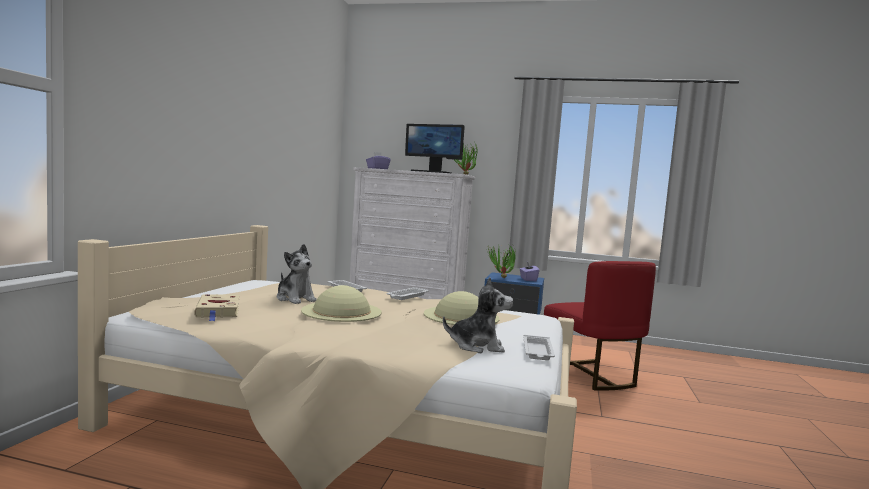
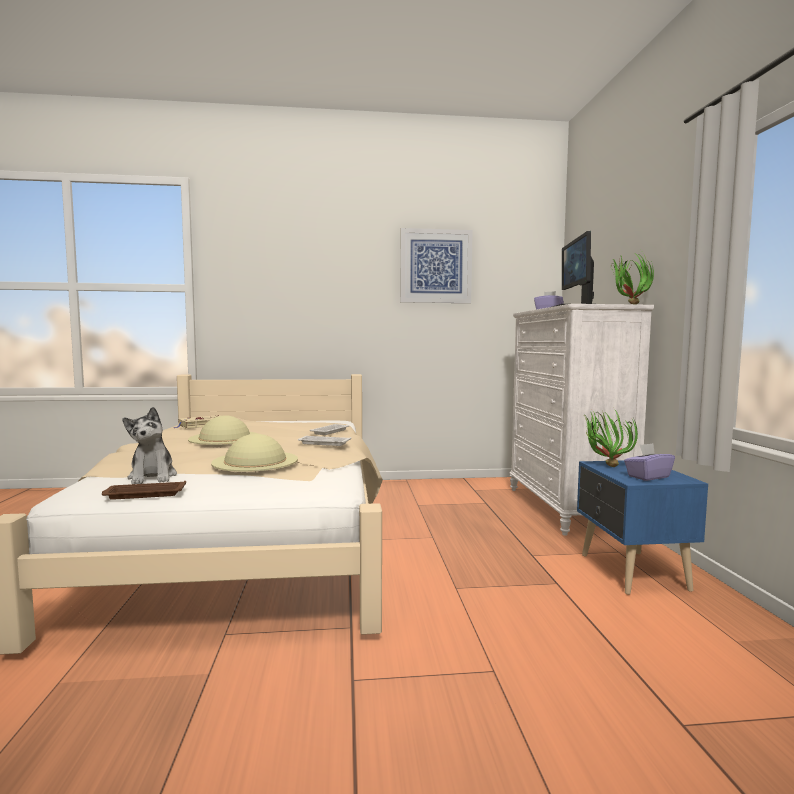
camera: 70 degrees right, 0 degrees up
(286, 110) = (435, 266): none -> picture
(295, 299) = (269, 430): plush toy -> none
(537, 351) = (144, 494): white tray -> brown tray
(591, 375) = (549, 661): red chair -> none

